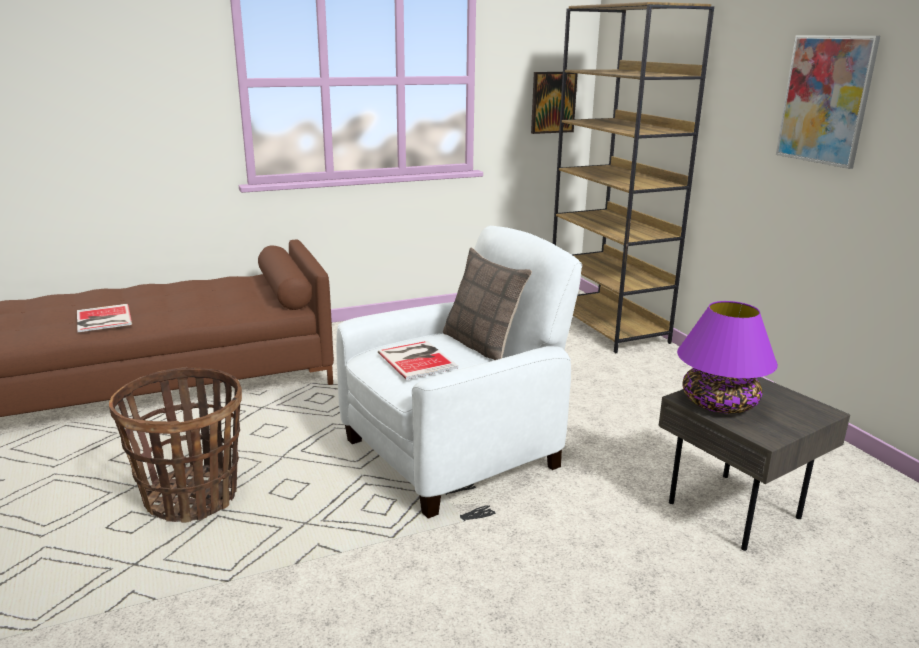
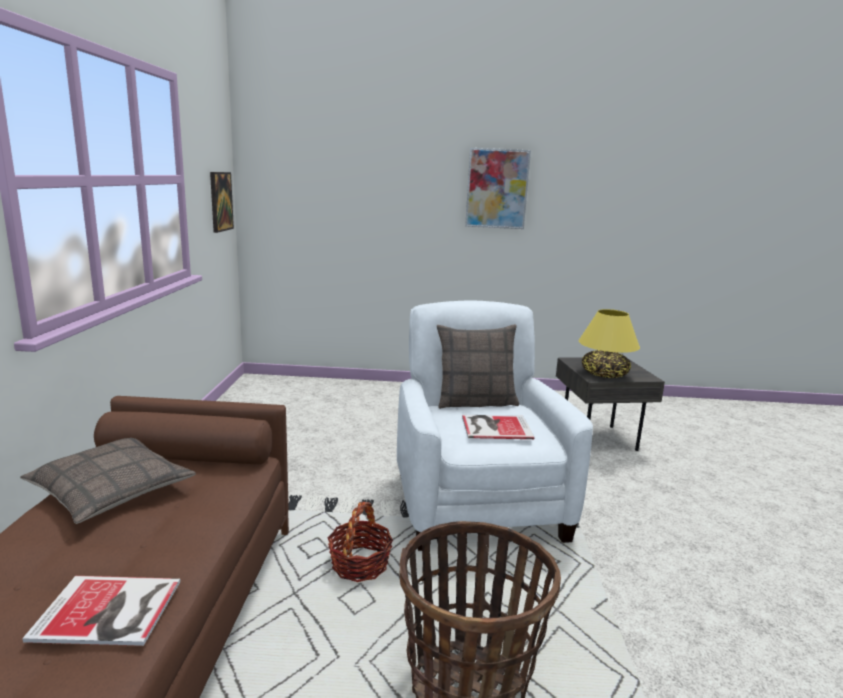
camera: 65 degrees left, 5 degrees down
(221, 287) = (112, 491): none -> pillow
(312, 421) = (359, 564): none -> basket
(607, 325) = (327, 387): brown bookcase -> none
(718, 403) = (604, 374): purple table lamp -> yellow table lamp

